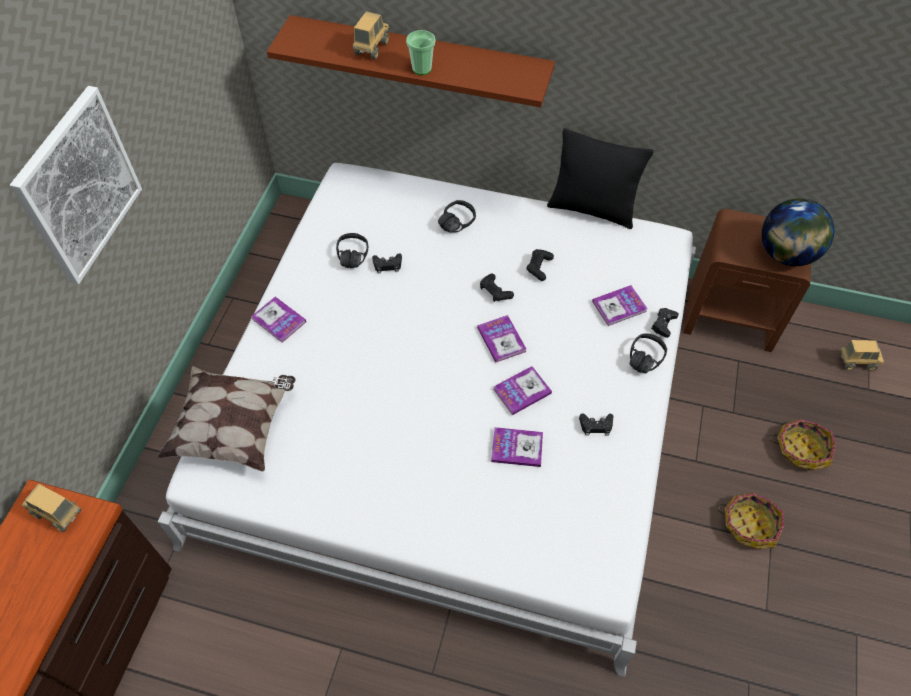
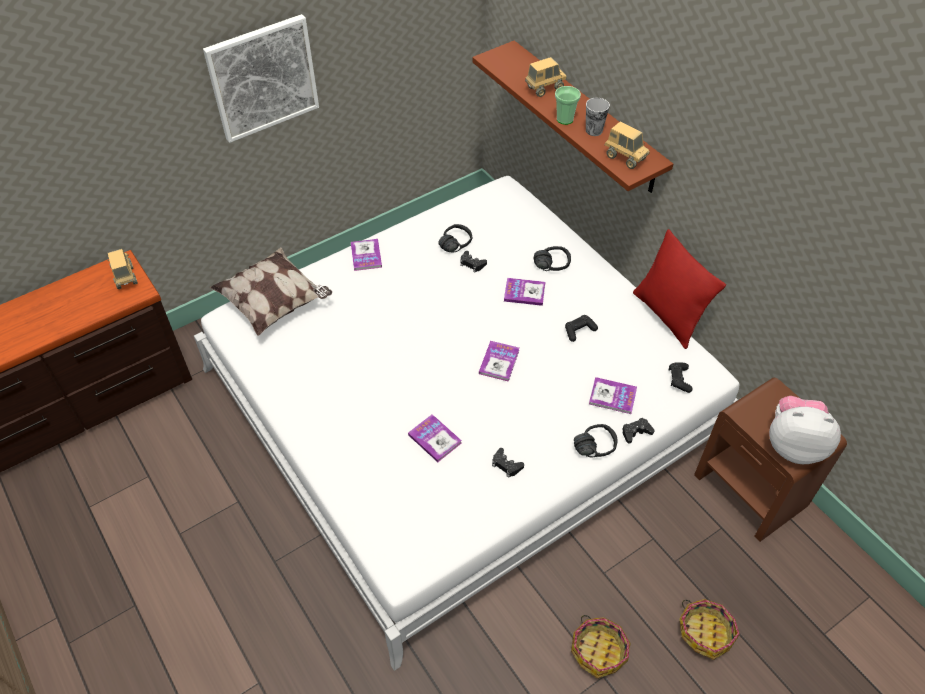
camera: 40 degrees right, 5 degrees down
(458, 66) = (594, 130): none -> cup
(495, 292) = (529, 327): black game controller -> black game controller (679, 379)
(522, 391) = (477, 405): book -> book (524, 292)
(592, 209) = (668, 316): black pillow -> red pillow
(786, 254) = (793, 445): globe -> plush toy
(856, 362) = (836, 605): toy truck -> toy truck (625, 158)

